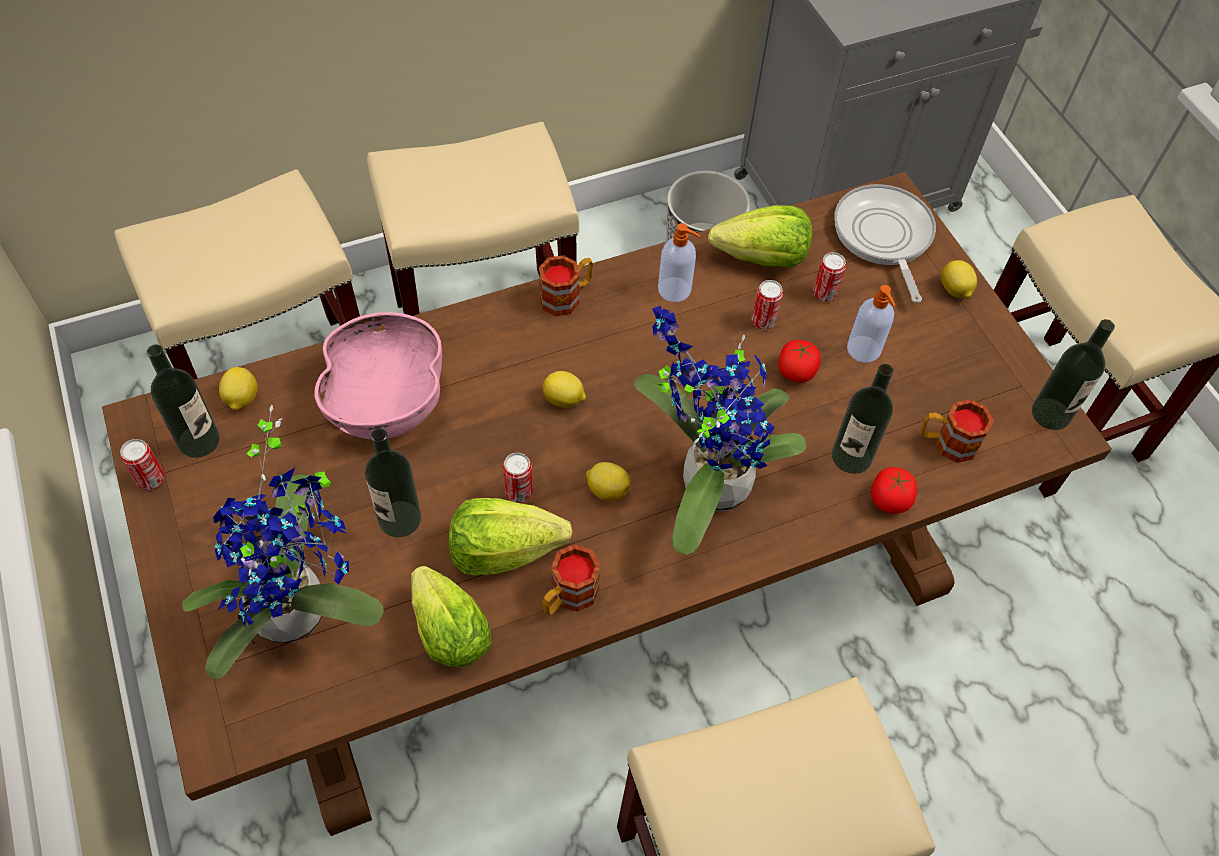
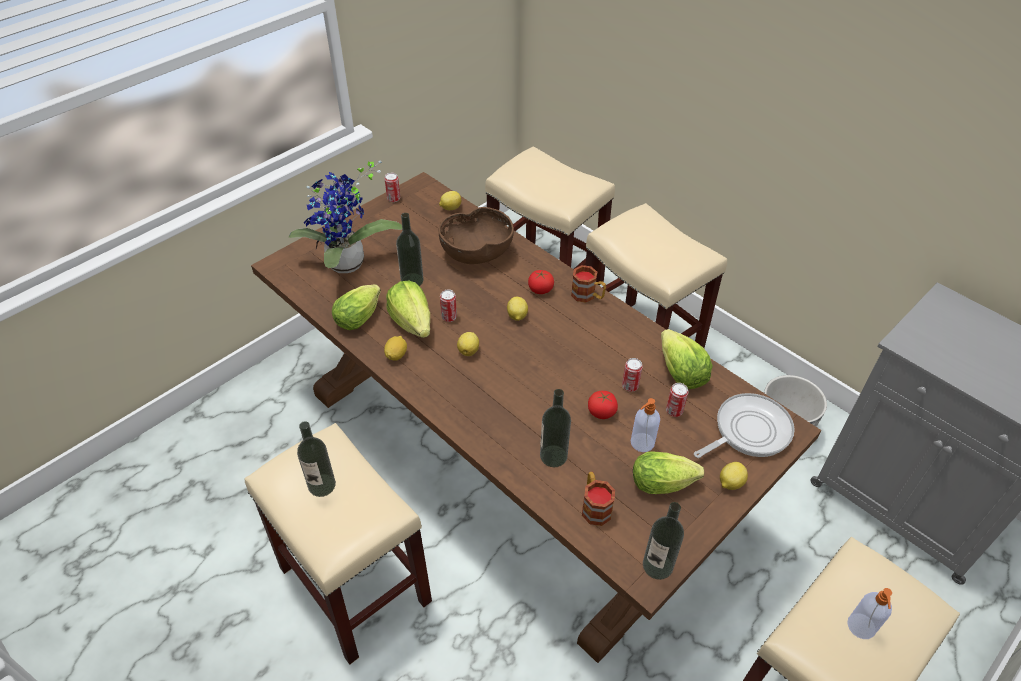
camera: 70 degrees right, 10 degrees down
(199, 440) = (421, 204): bottle -> bottle (322, 485)
(387, 402) = (477, 253): pink bowl -> brown bowl
(568, 597) = (396, 355): mug -> lemon
(675, 290) = (625, 339): soap dispenser -> soap dispenser (861, 627)
(706, 483) = (496, 391): potted plant -> none
(889, 500) = (531, 483): tomato -> tomato (540, 289)
(935, 353) = (665, 483): none -> lettuce

